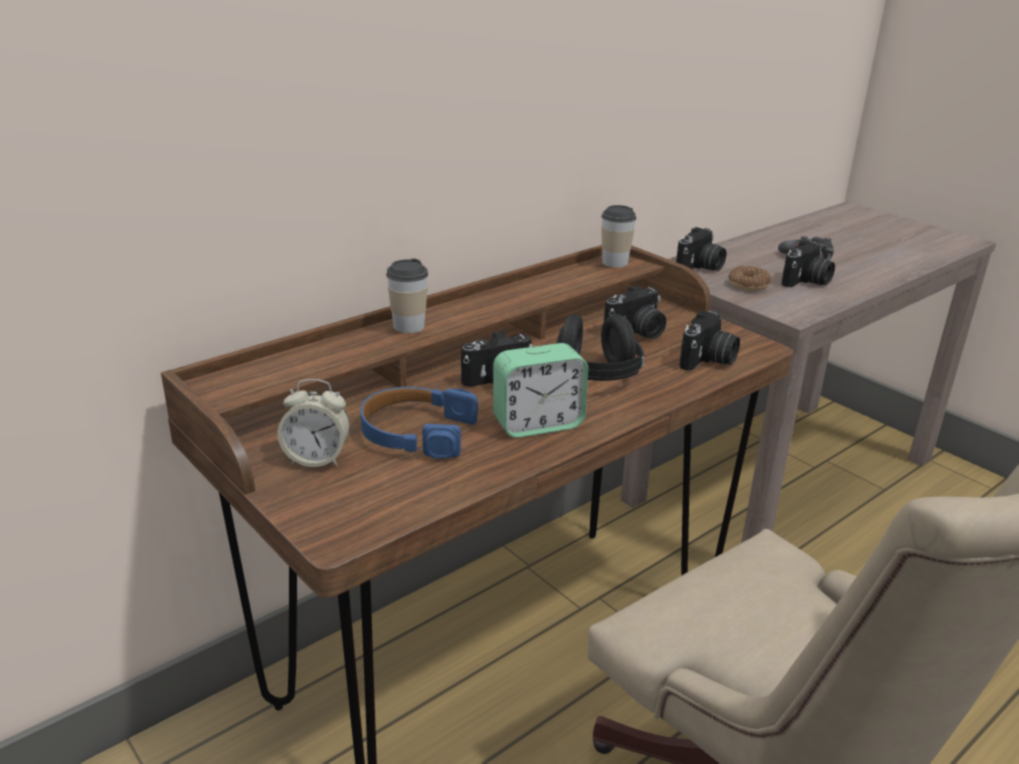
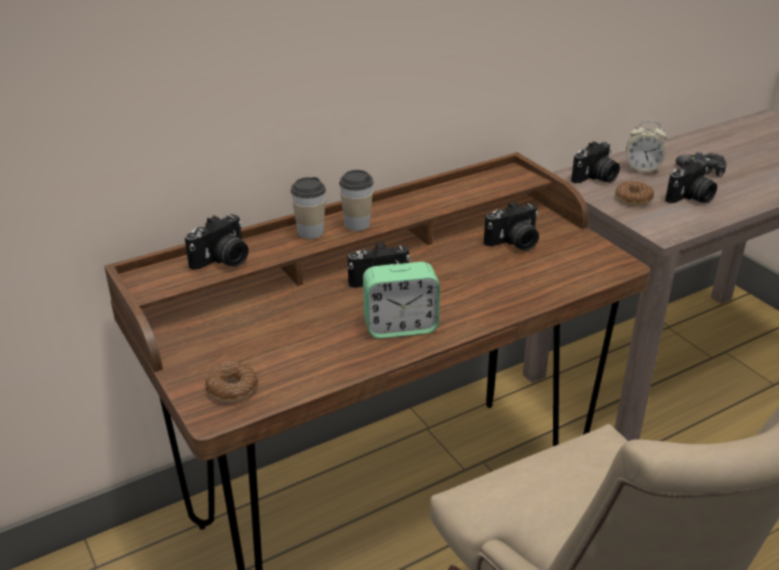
camera: 10 degrees right, 5 degrees up
(317, 459) = (215, 345): alarm clock -> alarm clock (642, 169)
(351, 506) = (232, 389): none -> donut
(416, 433) = (299, 328): blue headphones -> none
(596, 376) = (464, 284): black headphones -> none
(615, 262) = (508, 175): cup -> cup (357, 224)
(708, 360) = (568, 275): camera -> camera (223, 260)

